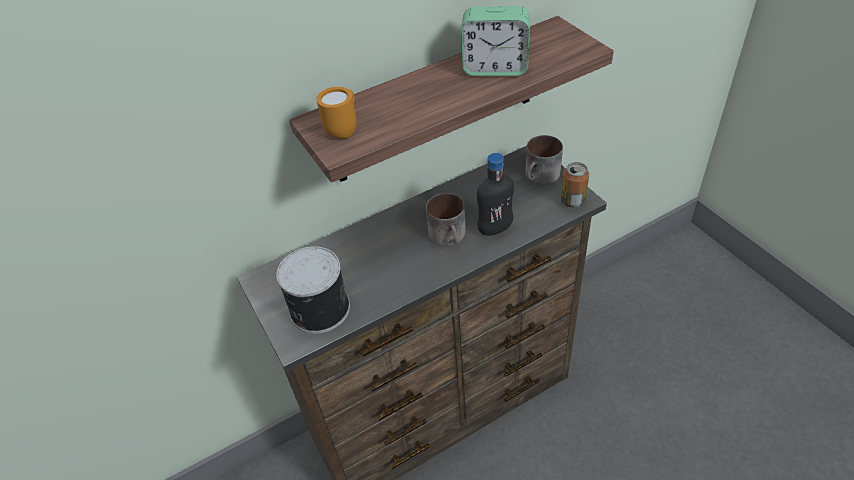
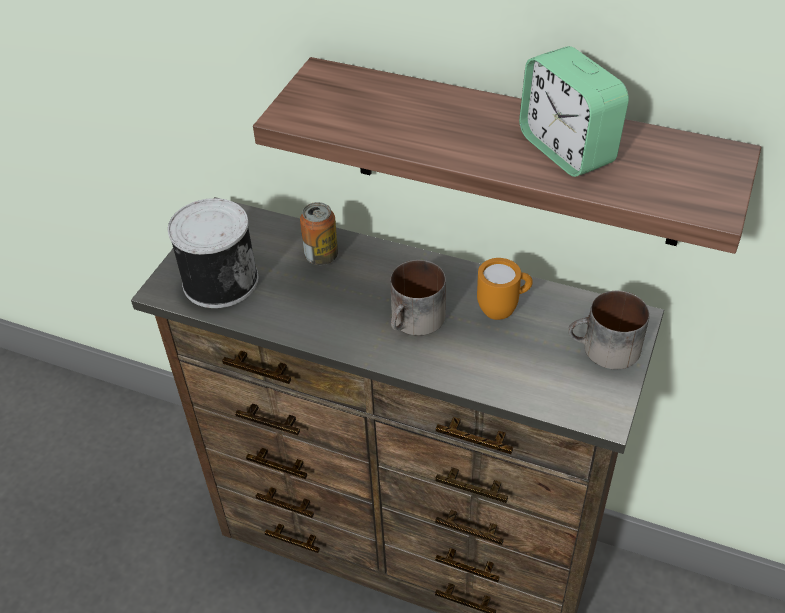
camera: 50 degrees right, 0 degrees up
(344, 130) = (325, 101): orange mug -> orange mug (503, 309)
(495, 229) = (465, 356): black bottle -> none
(572, 201) = (590, 406): can -> can (321, 256)

